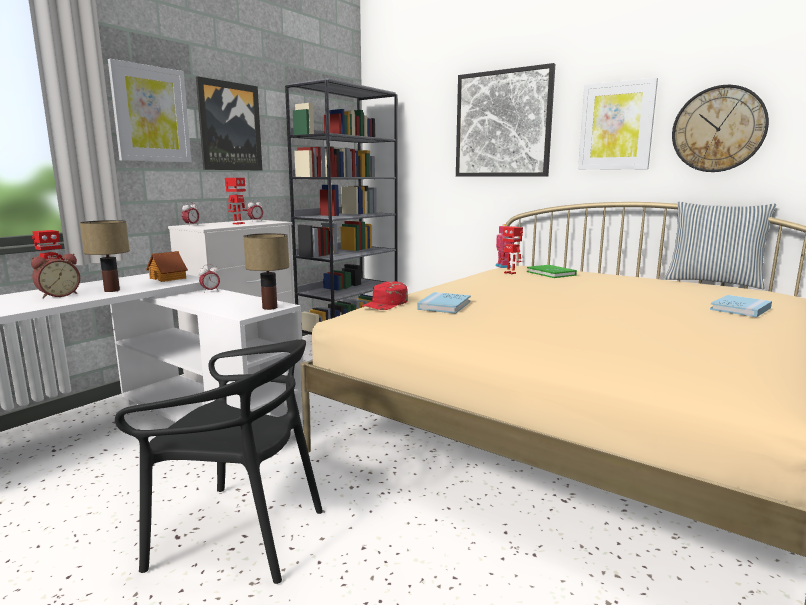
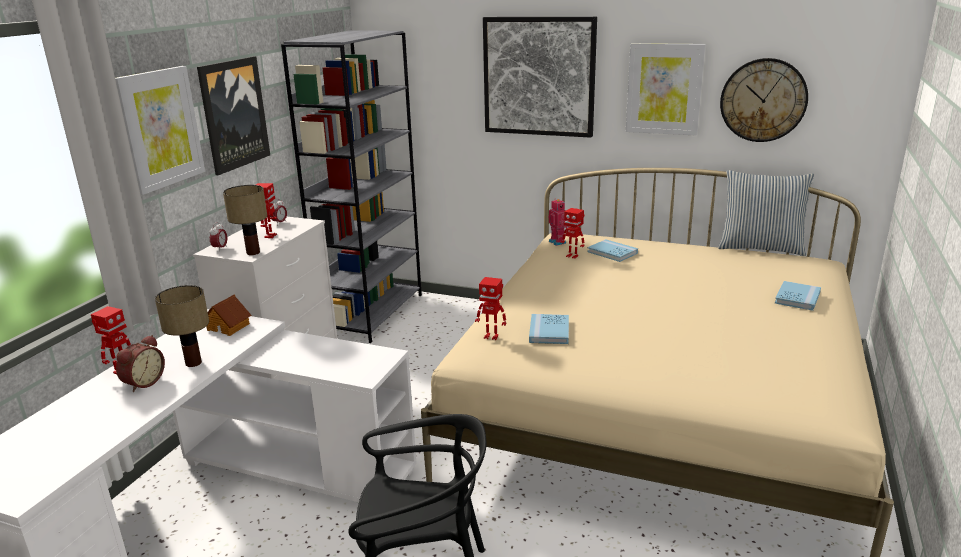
camera: 15 degrees left, 10 degrees up
(210, 291) = (287, 338): alarm clock -> none
(269, 307) = (381, 361): table lamp -> table lamp (252, 253)
(385, 304) = (491, 336): red cap -> toy robot
(551, 273) = (612, 252): green book -> blue book

